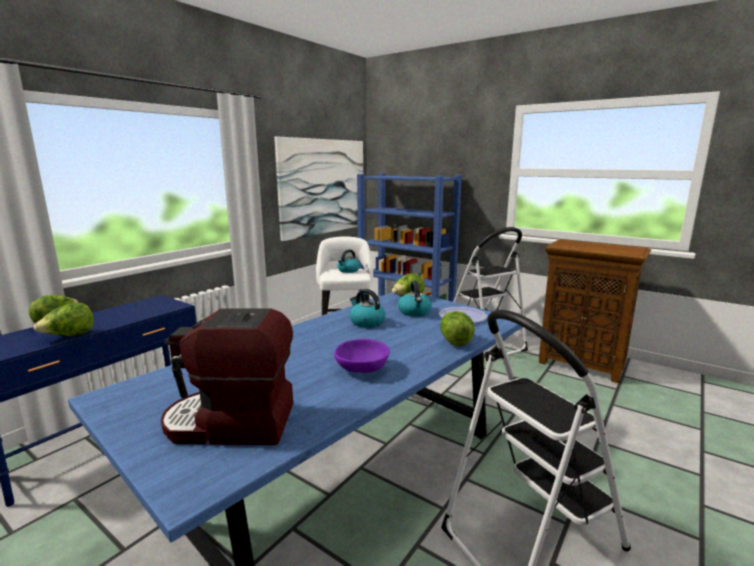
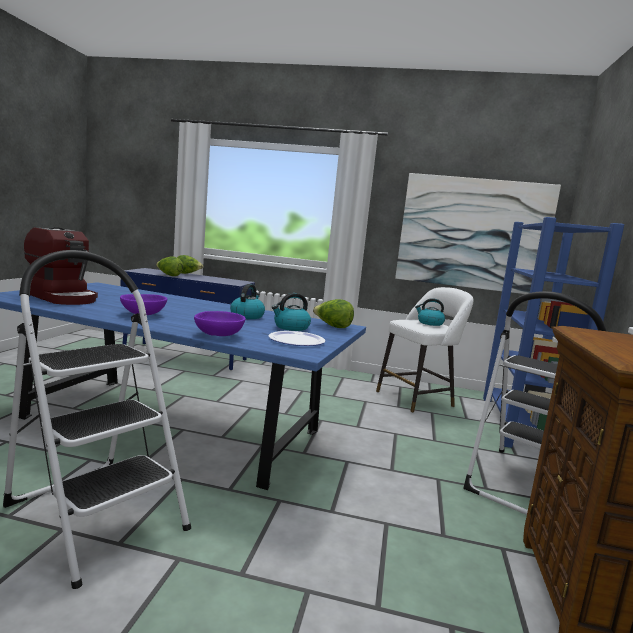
camera: 65 degrees right, 5 degrees down
(231, 424) = (63, 297): coffee machine -> coffee machine turned 150 degrees clockwise
(455, 341) = (218, 335): lettuce -> purple bowl

